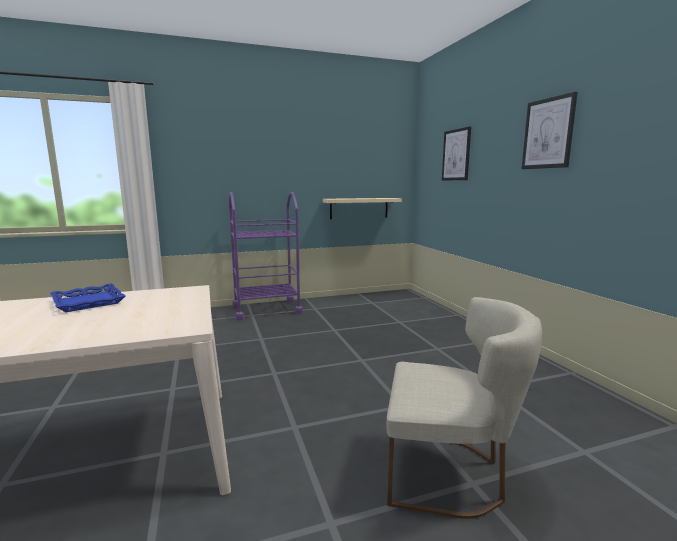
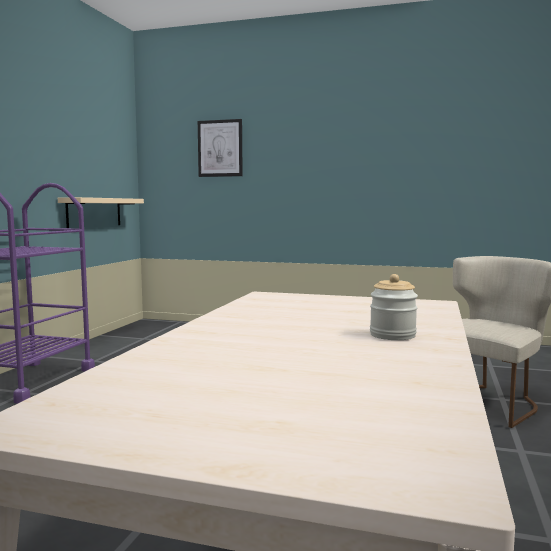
camera: 55 degrees left, 5 degrees down
(46, 334) = (392, 335): none -> jar
(89, 302) = (247, 322): blue tray -> none
(548, 133) = (345, 134): picture -> none

